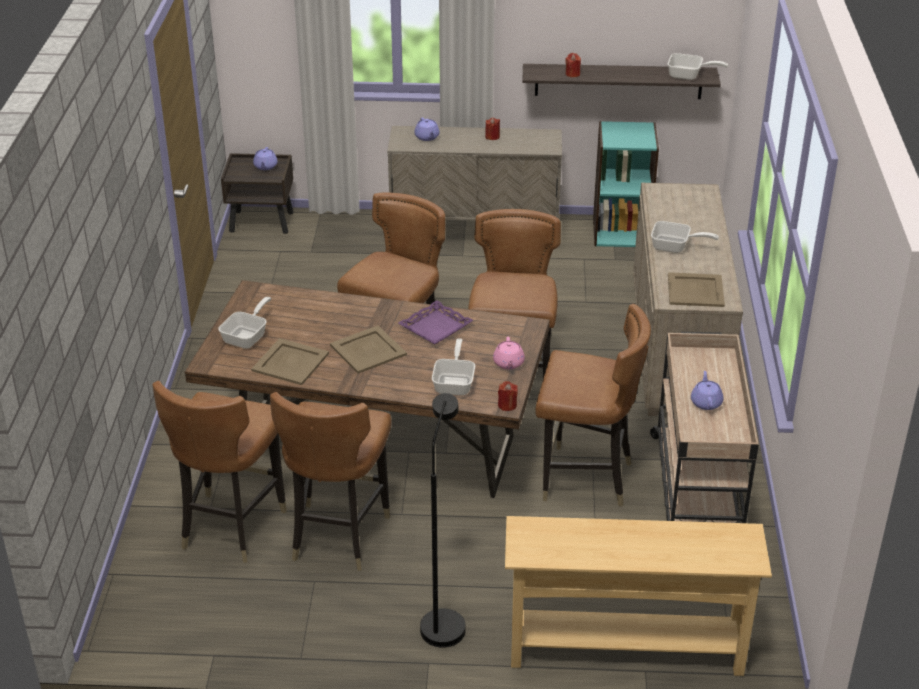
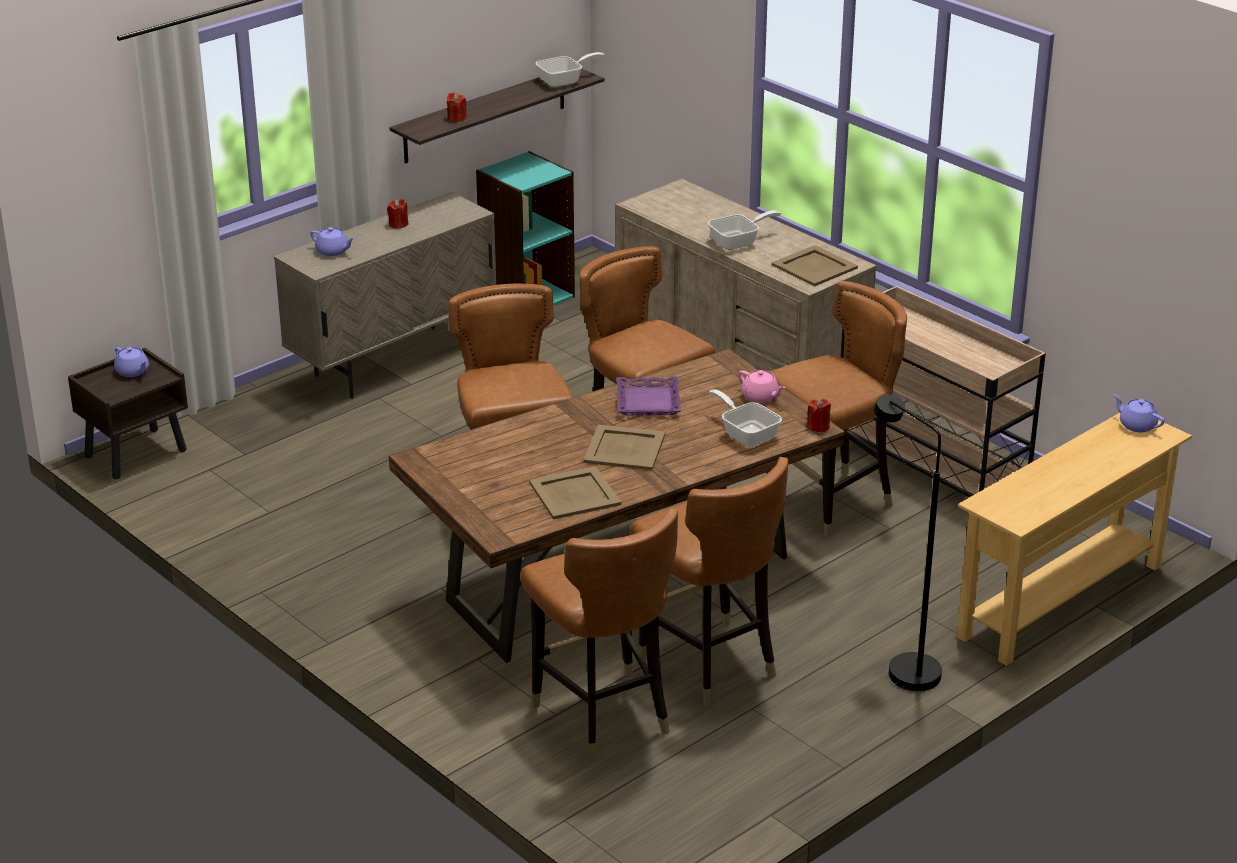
camera: 45 degrees left, 5 degrees down
(248, 336) = (493, 495): frying pan -> none
(706, 402) = (944, 350): purple teapot -> purple teapot (1136, 425)

